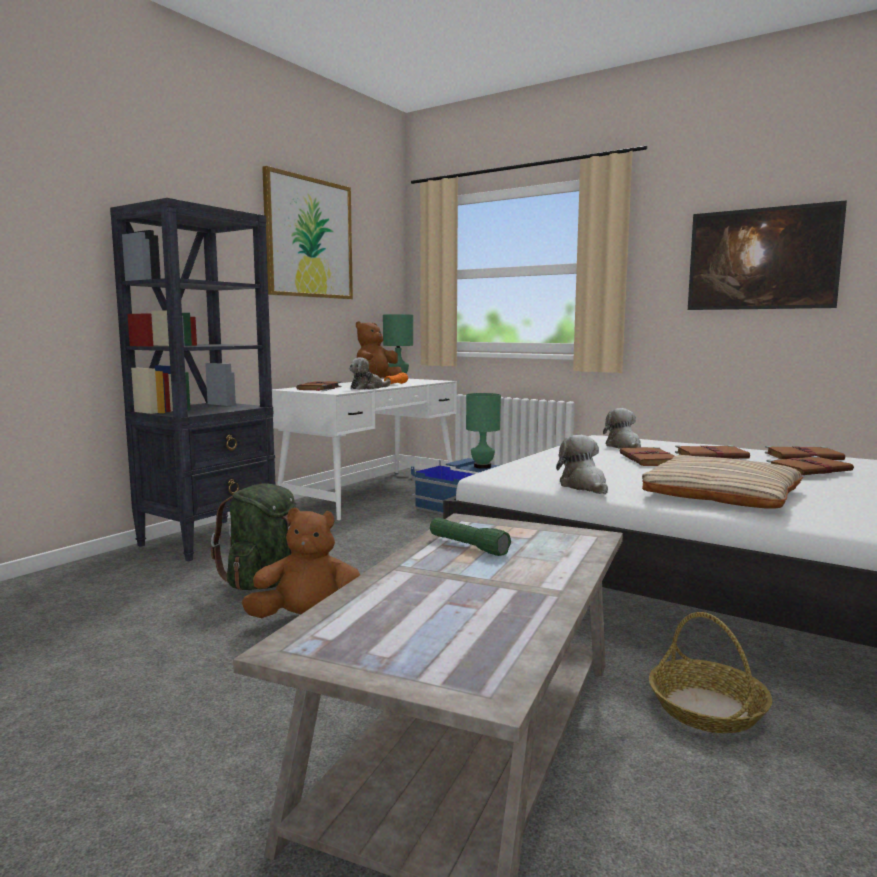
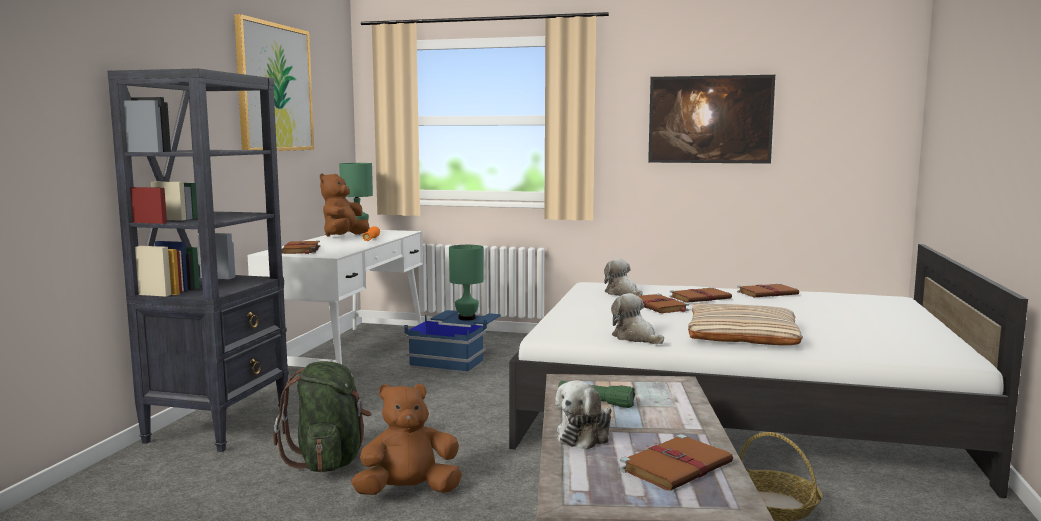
camera: 20 degrees left, 0 degrees up
(368, 388) = (352, 247): plush toy -> plush toy (585, 435)
(809, 469) = (784, 306): brown book -> brown book (677, 466)

